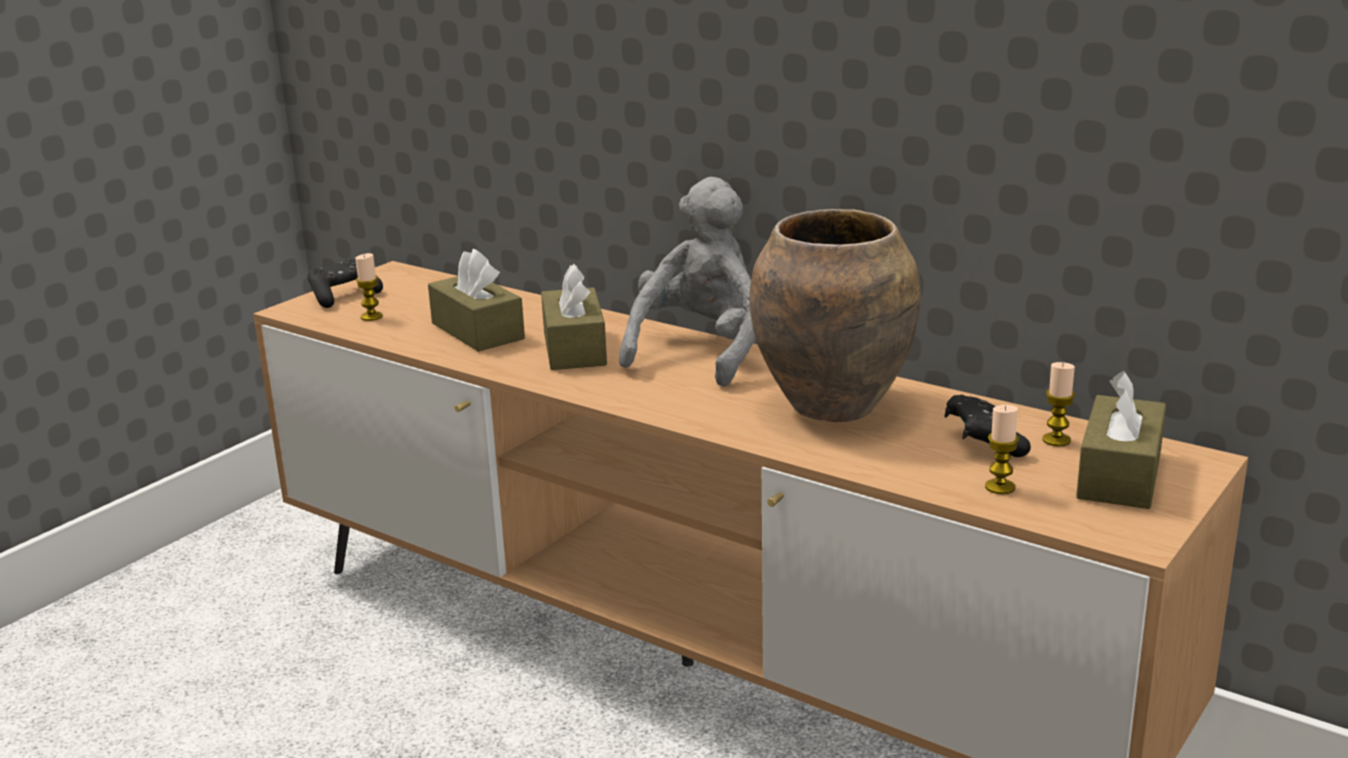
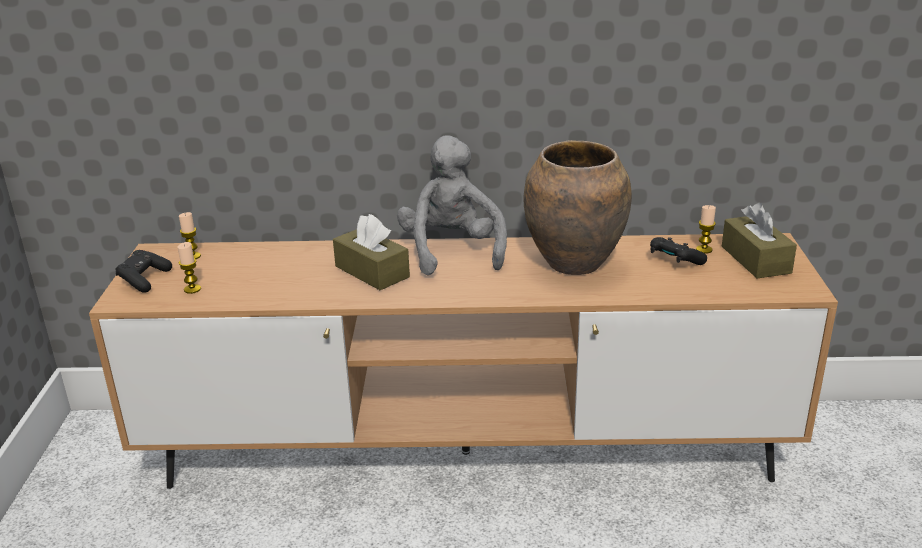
camera: 35 degrees left, 5 degrees up
(477, 331) = (288, 278): brown tissue box -> none
(1000, 487) = (717, 284): candle -> candle (192, 256)

